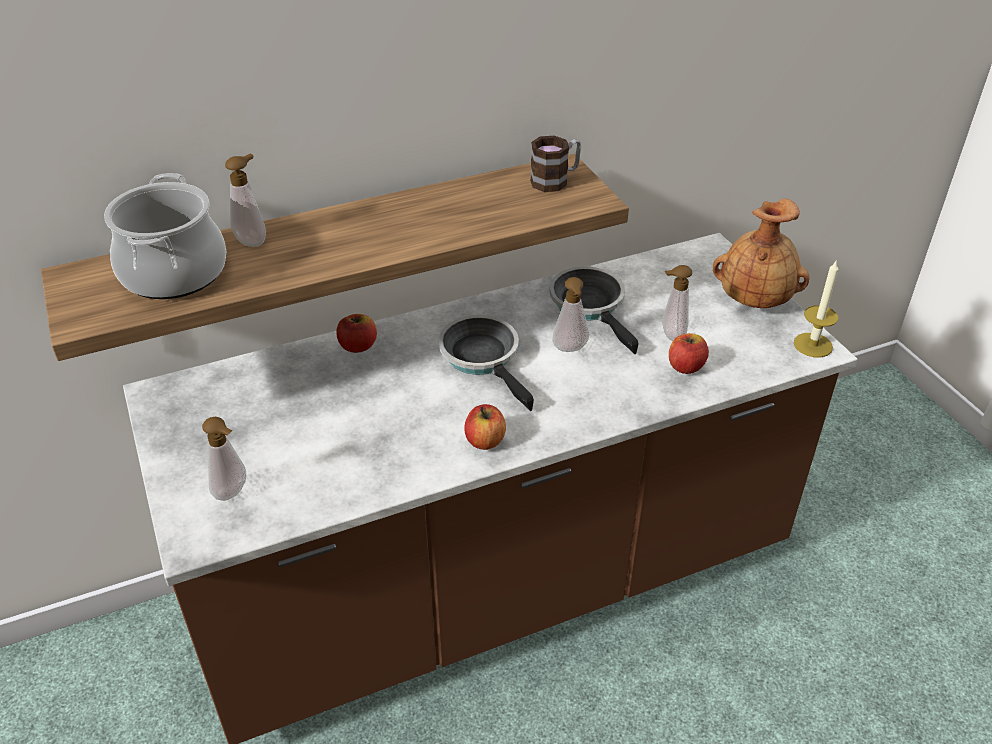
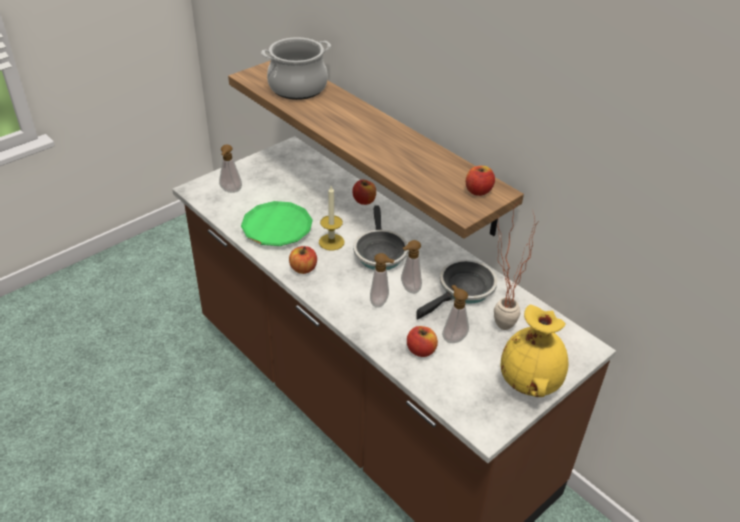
camera: 70 degrees right, 0 degrees up
(253, 240) = (339, 101): soap dispenser -> soap dispenser (381, 302)
(371, 452) = (277, 228): none -> green plate
(483, 358) = (379, 252): frying pan -> frying pan turned 135 degrees clockwise
(555, 180) = (478, 191): mug -> apple
(660, 298) = (495, 325): none -> potted plant
(754, 299) = (530, 382): brown vase -> yellow vase
(813, 345) = (489, 425): candle -> candle (331, 242)

